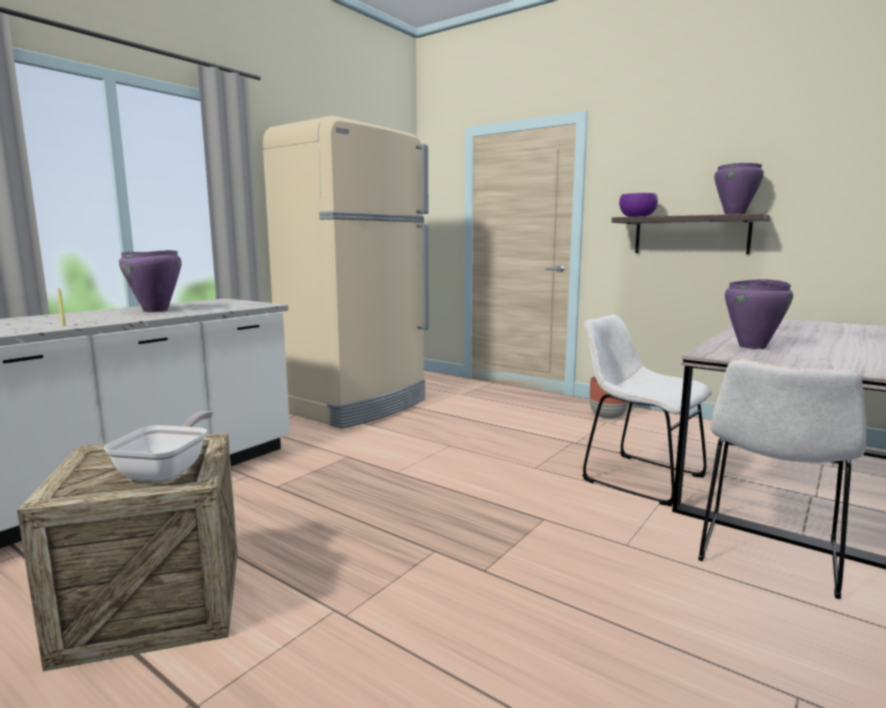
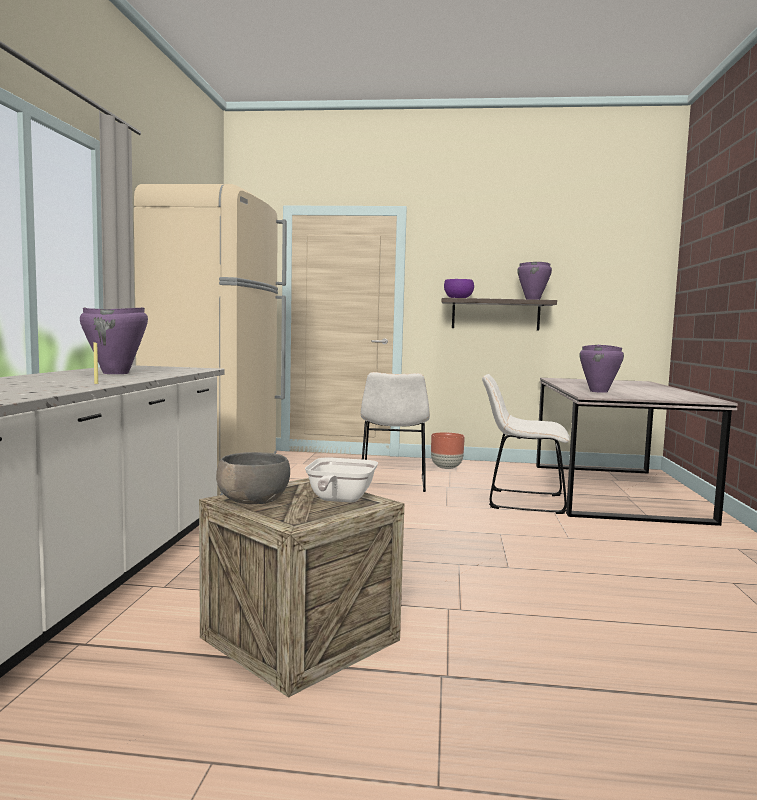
camera: 30 degrees left, 5 degrees down
(104, 457) = (253, 501): none -> grey bowl
(168, 470) = (338, 500): frying pan -> frying pan turned 150 degrees counterclockwise
(768, 556) = (645, 529): white chair -> white chair (393, 484)

